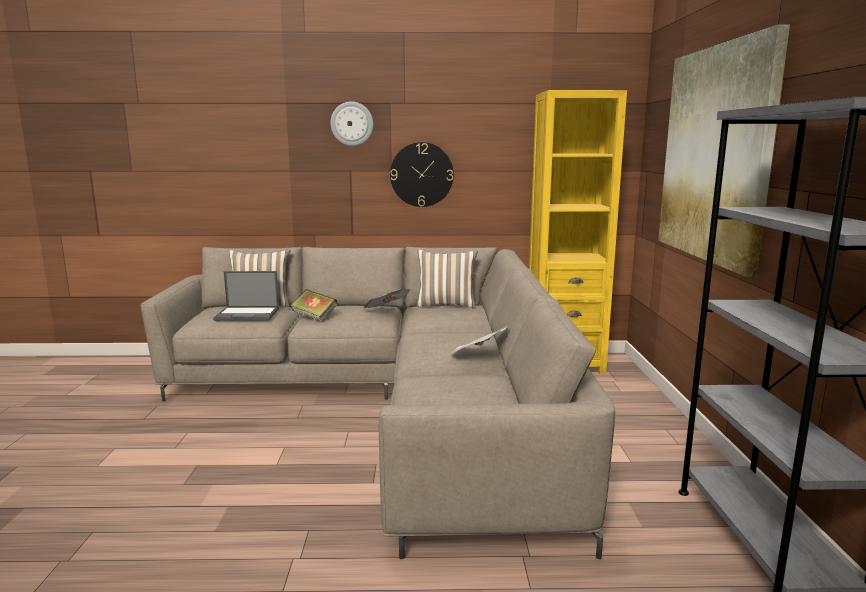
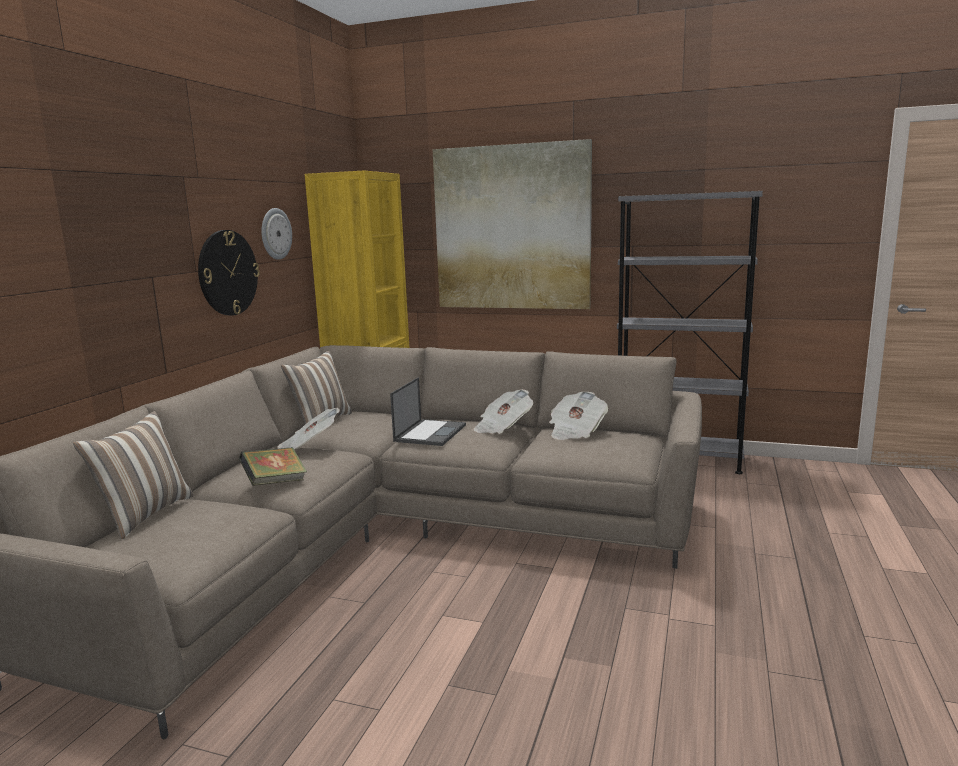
camera: 70 degrees left, 0 degrees up
(248, 314) = (196, 522): laptop -> laptop (430, 433)
(352, 124) = (149, 206): wall clock -> wall clock (275, 234)
(488, 385) = (575, 432): none -> newspaper

